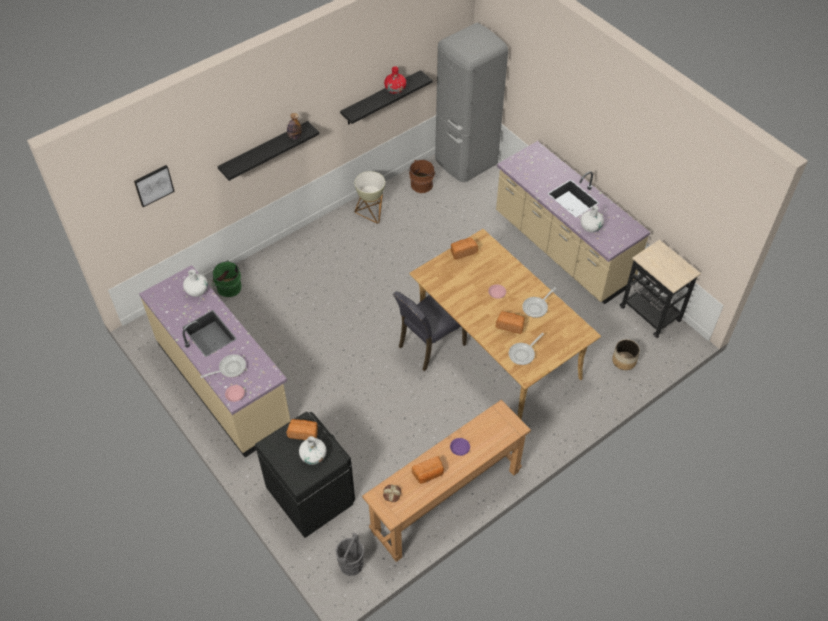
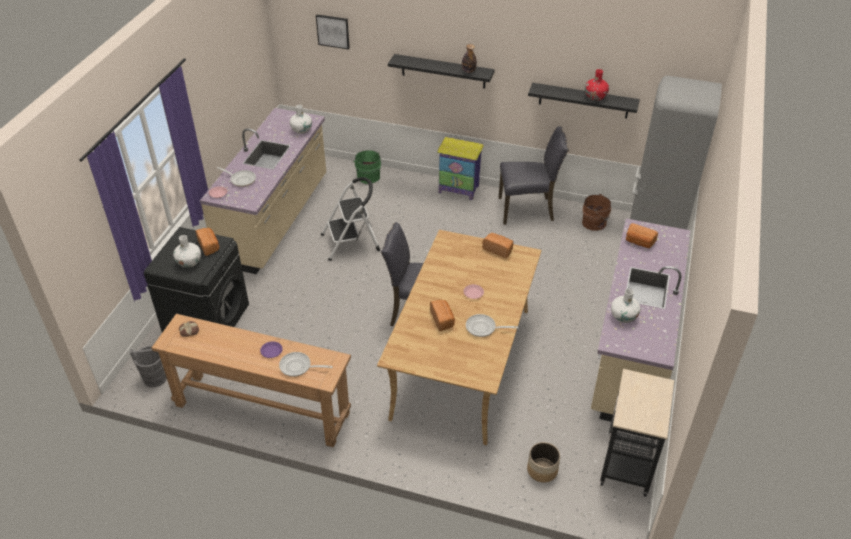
camera: 55 degrees right, 10 degrees down
(306, 344) = (352, 243): none -> step ladder
(307, 239) = (459, 190): none -> nightstand
(371, 212) = (527, 209): planter -> grey chair
(428, 474) = (227, 344): bread -> bread (639, 242)
(523, 354) = (417, 344): frying pan -> frying pan (298, 367)

